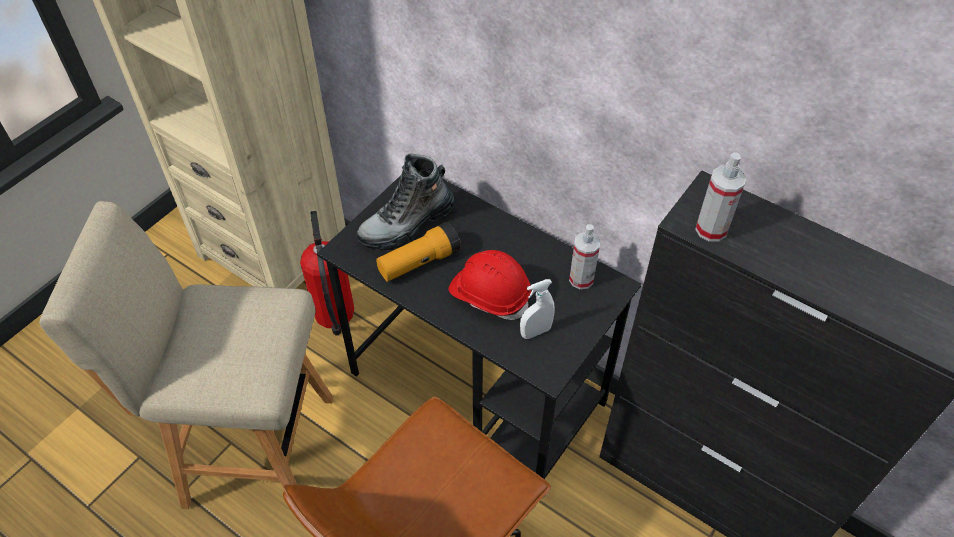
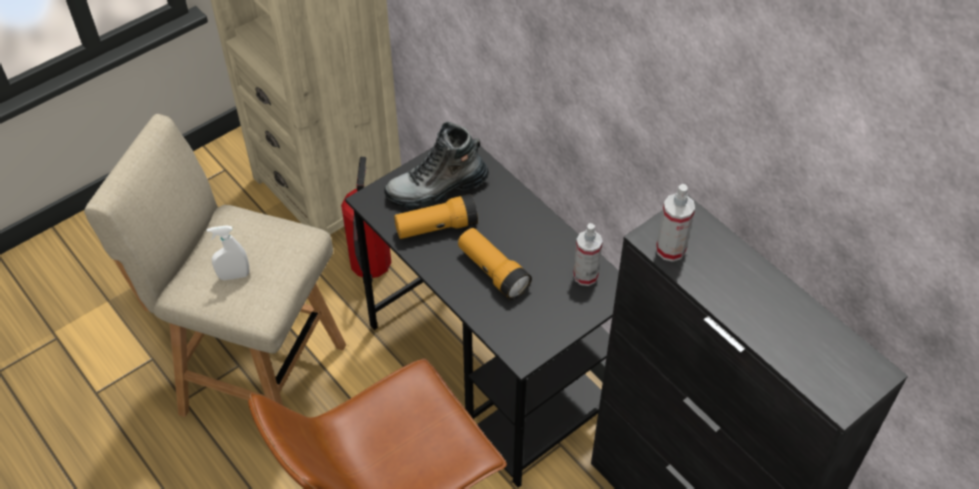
camera: 15 degrees right, 0 degrees up
(490, 294) = (493, 271): red hard hat -> flashlight
(535, 332) = (524, 315): white spray bottle -> white spray bottle (234, 275)

